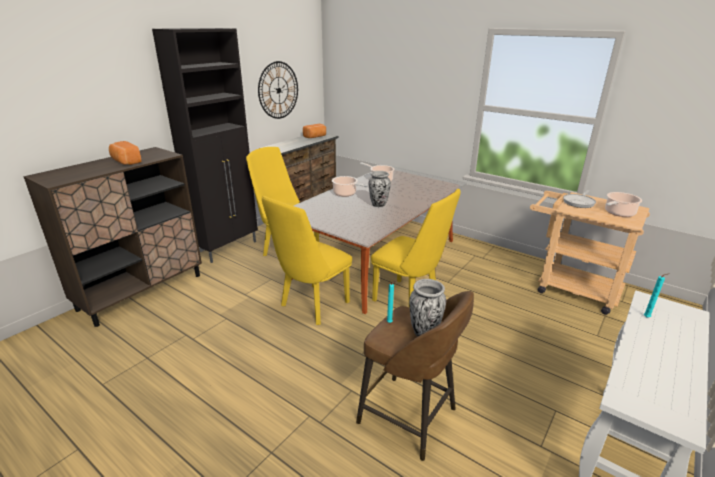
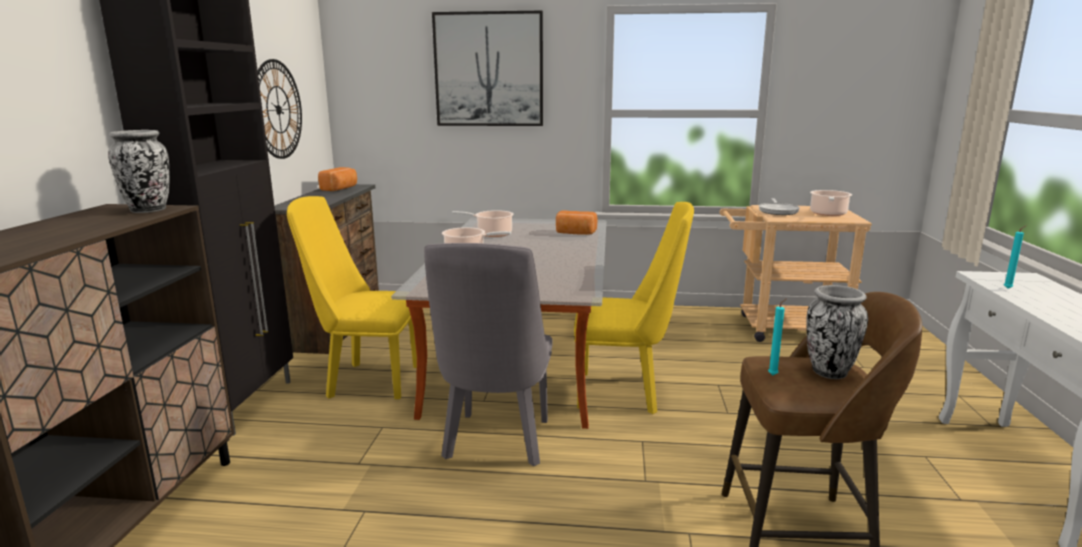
camera: 30 degrees left, 10 degrees down
(125, 162) = (85, 225): bread -> bread (575, 233)
(311, 306) = (496, 444): yellow chair -> grey chair
(379, 205) = (537, 258): vase -> vase (148, 210)
(409, 69) = (489, 70): none -> picture

